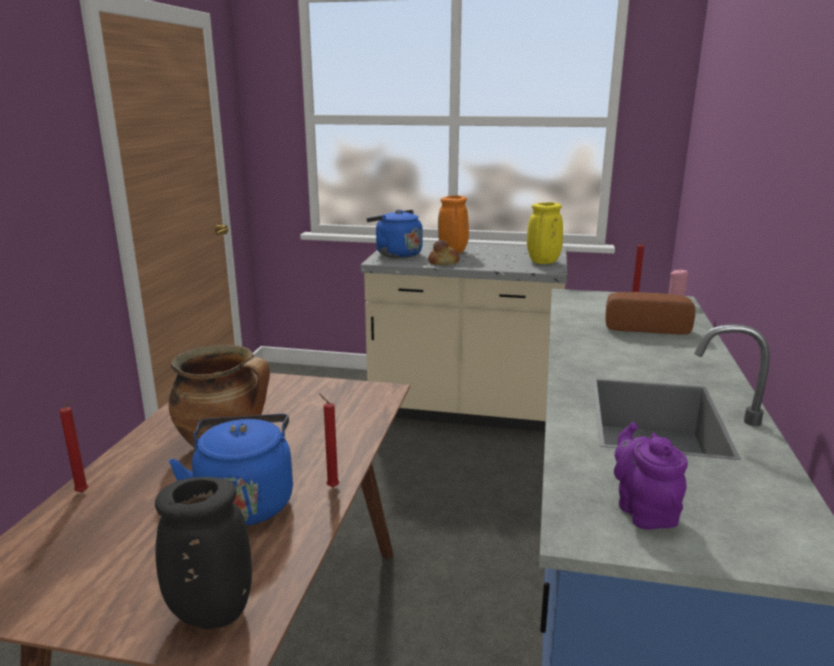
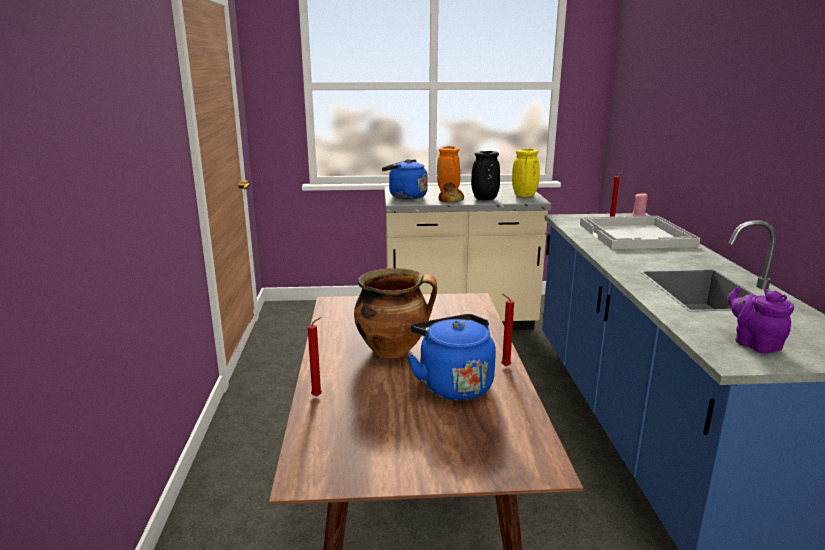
camera: 15 degrees left, 0 degrees up
(209, 614) = (506, 456): black vase -> black vase (484, 199)
(645, 327) = (637, 235): bread -> white tray

